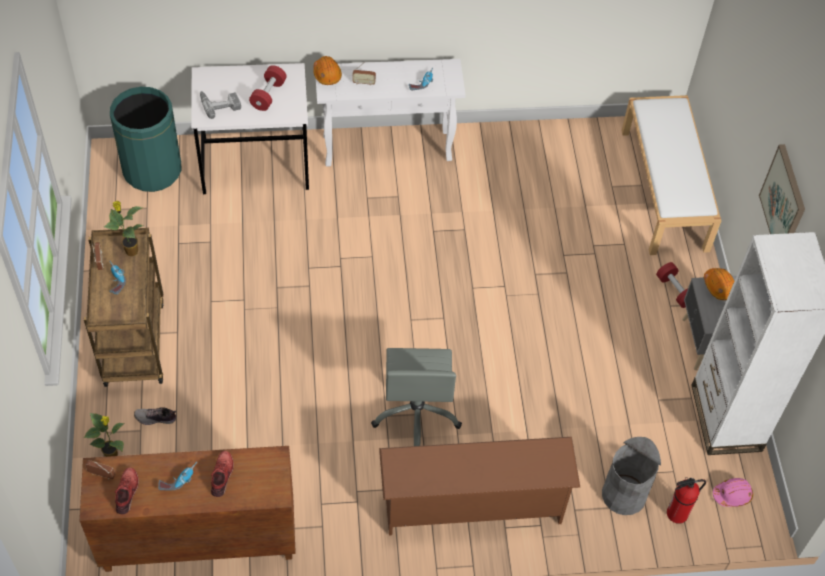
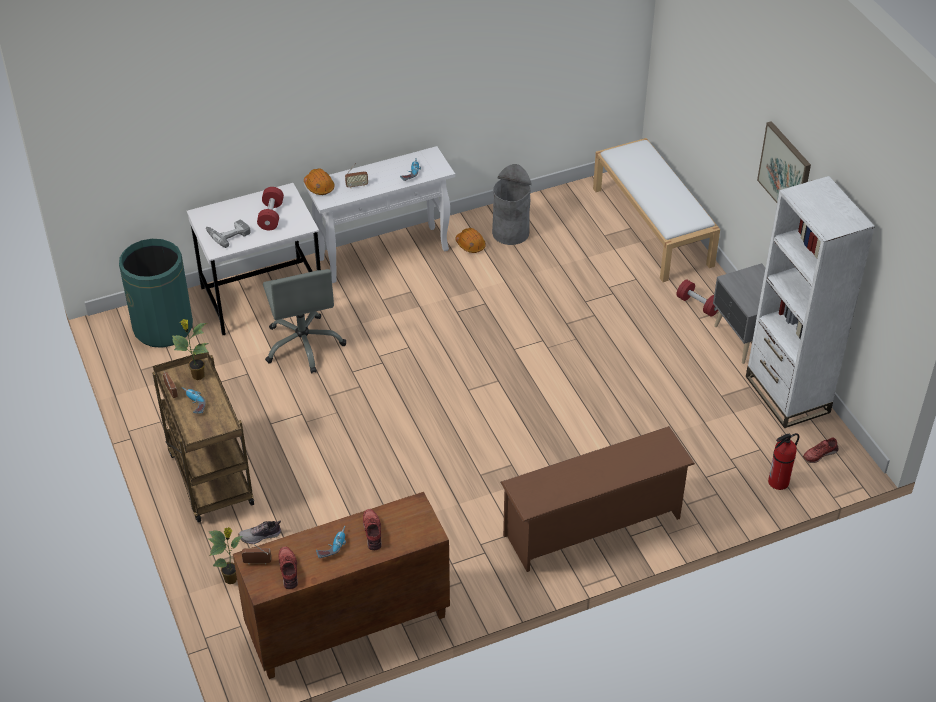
camera: 15 degrees left, 10 degrees down
(416, 414) = (508, 465): grey office chair -> grey office chair (304, 344)
(624, 494) = (725, 479): grey trash can -> grey trash can (510, 232)
(719, 287) = (743, 277): orange hard hat -> orange hard hat (470, 245)
(732, 495) = (819, 454): pink hard hat -> red shoe

